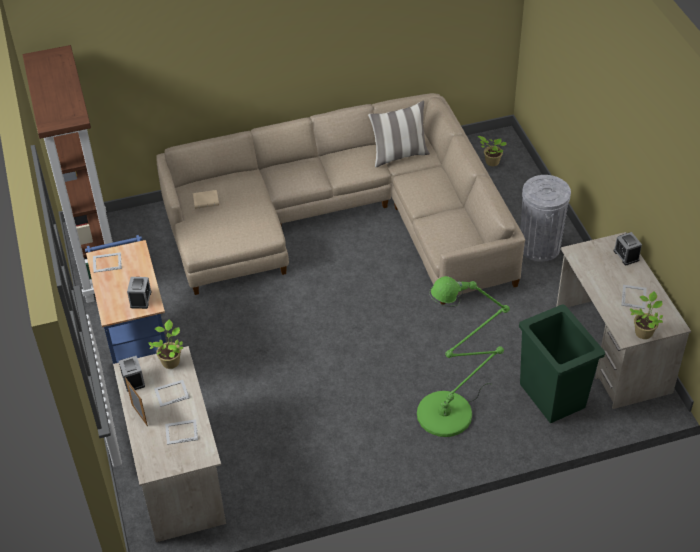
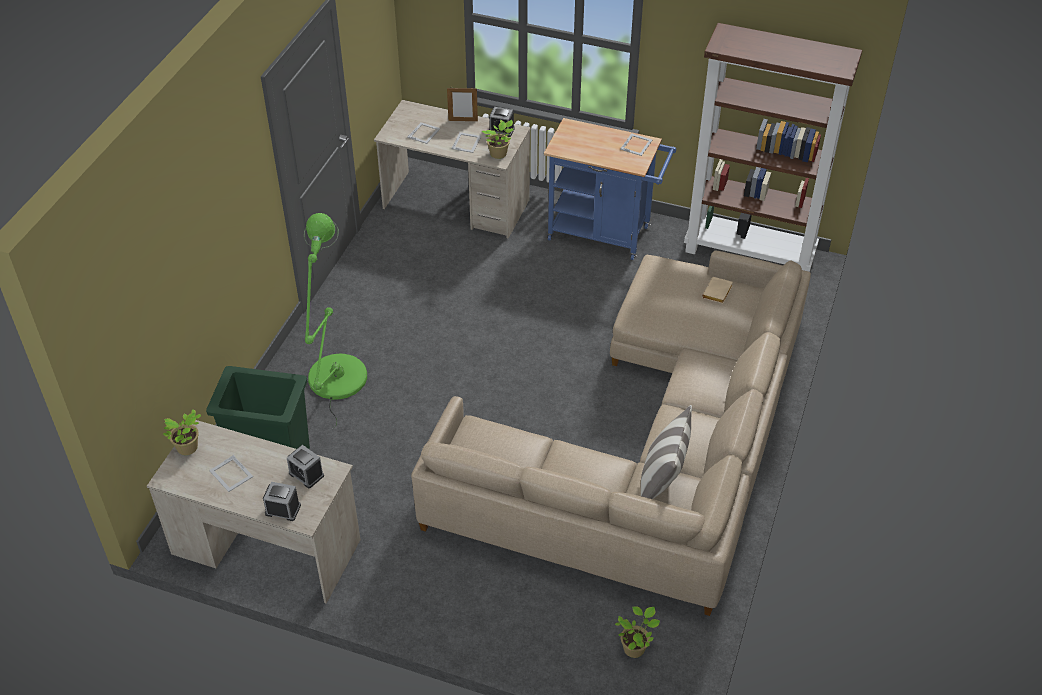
camera: 125 degrees right, 0 degrees up
(140, 299) = (571, 146): alarm clock -> alarm clock (306, 474)
(539, 247) = (454, 591): grey trash can -> none

